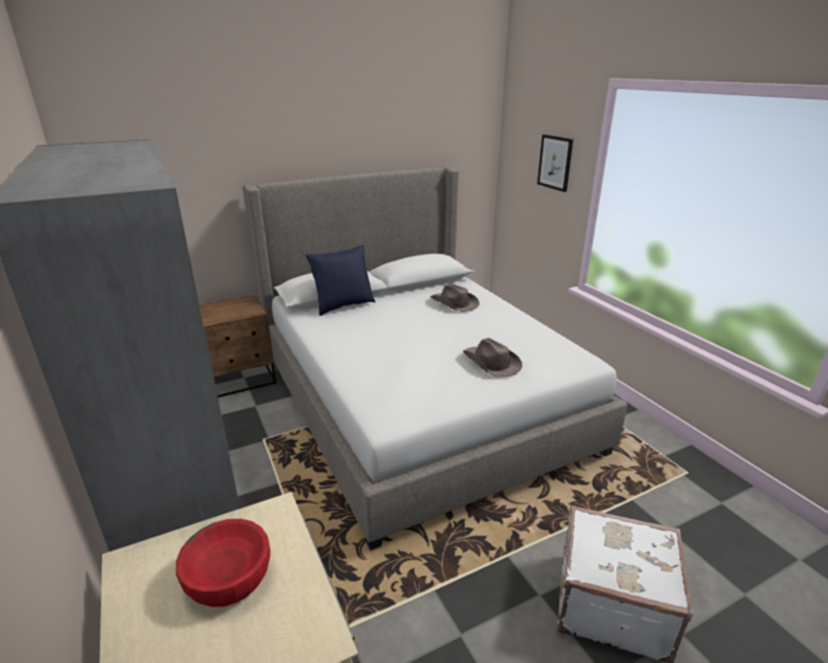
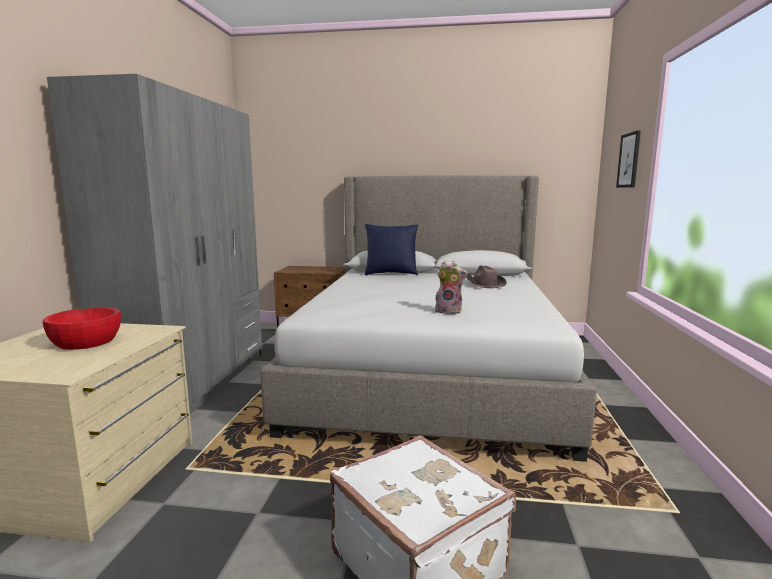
camera: 35 degrees right, 15 degrees down
(491, 363) = (449, 311): brown hat -> plush toy

